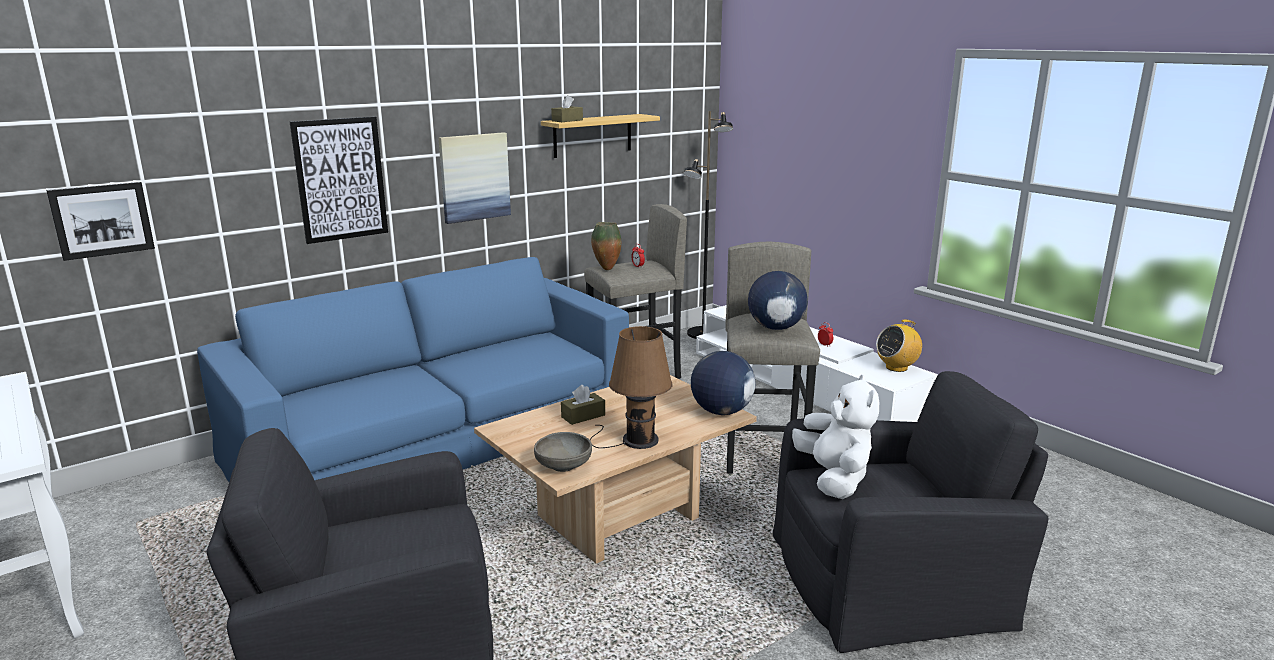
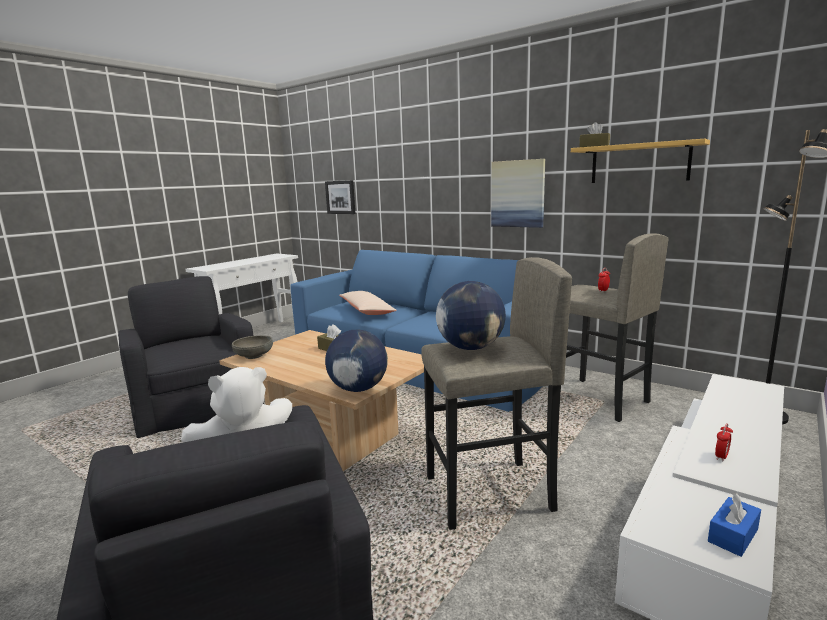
camera: 75 degrees right, 5 degrees down
(340, 179) = (433, 187): picture -> none
(379, 393) = (367, 311): none -> beige pillow
(606, 269) = (577, 286): vase -> none
(635, 440) = (294, 368): brown table lamp -> none
(896, 367) = (733, 535): radio -> blue tissue box

